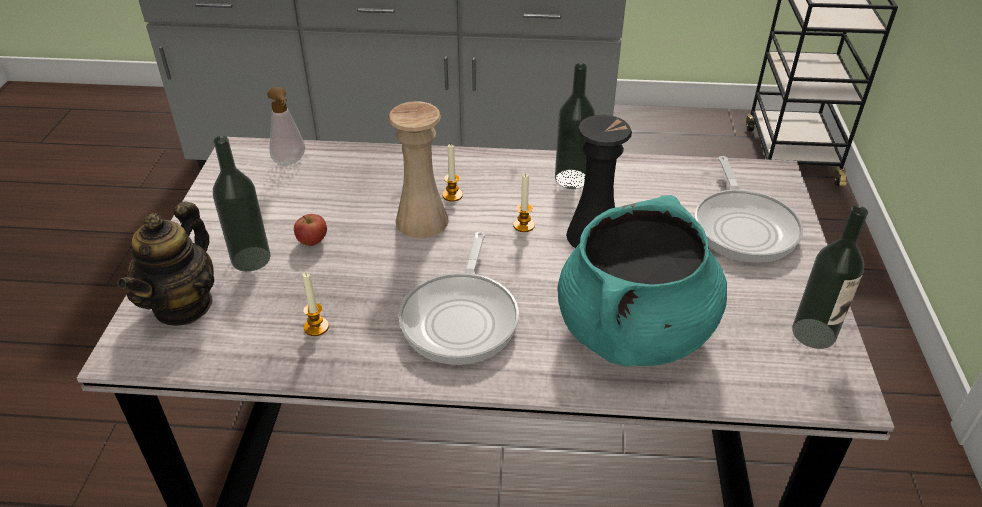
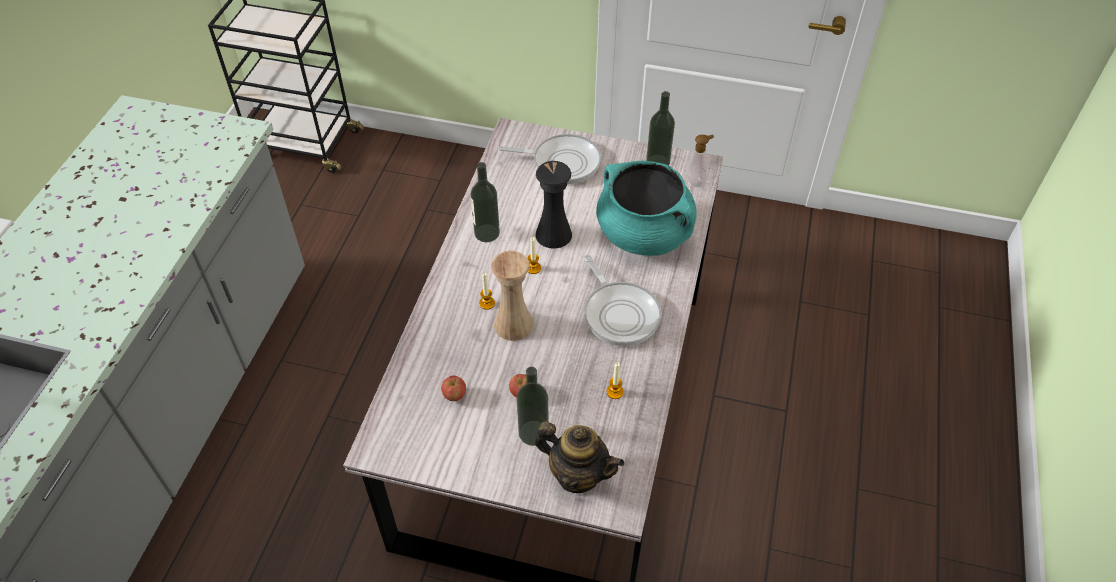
camera: 80 degrees left, 10 degrees up
(291, 162) = (408, 408): soap dispenser -> soap dispenser (697, 181)
(308, 191) = (454, 395): none -> apple
(461, 318) = (619, 313): frying pan -> frying pan turned 45 degrees clockwise

